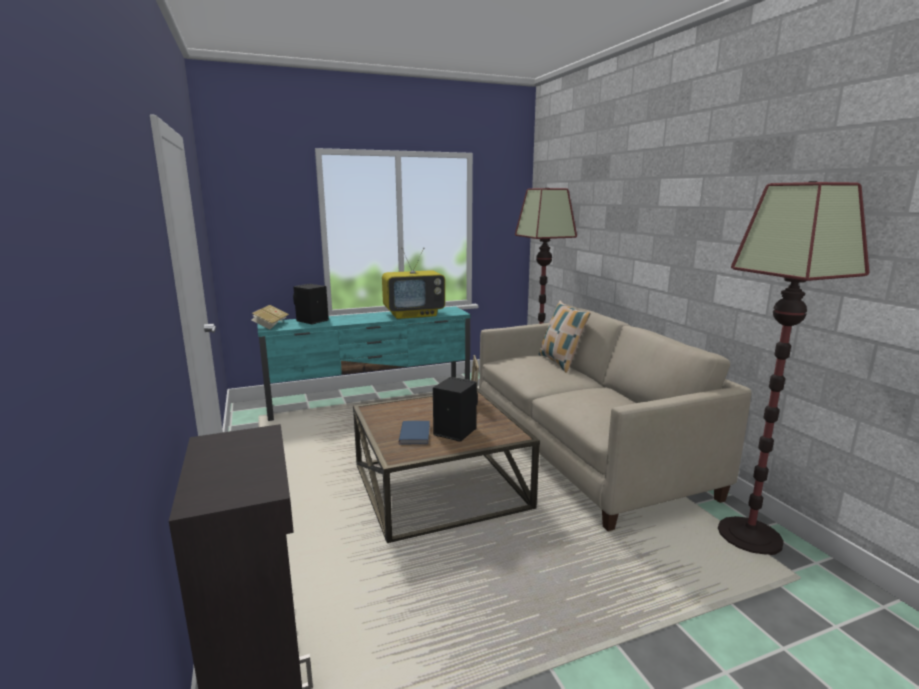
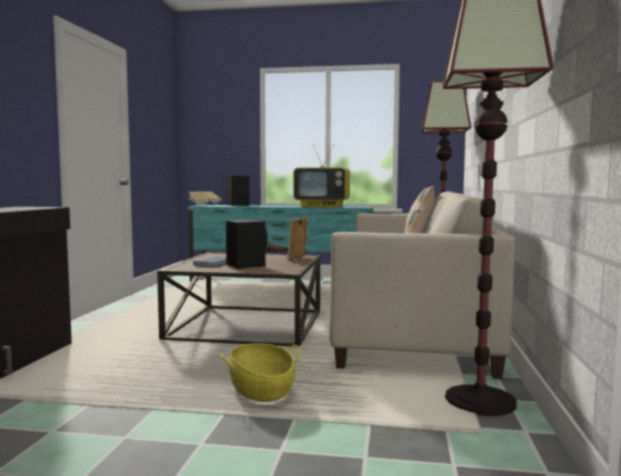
camera: 30 degrees right, 10 degrees down
(595, 590) = (261, 390): none -> basket

